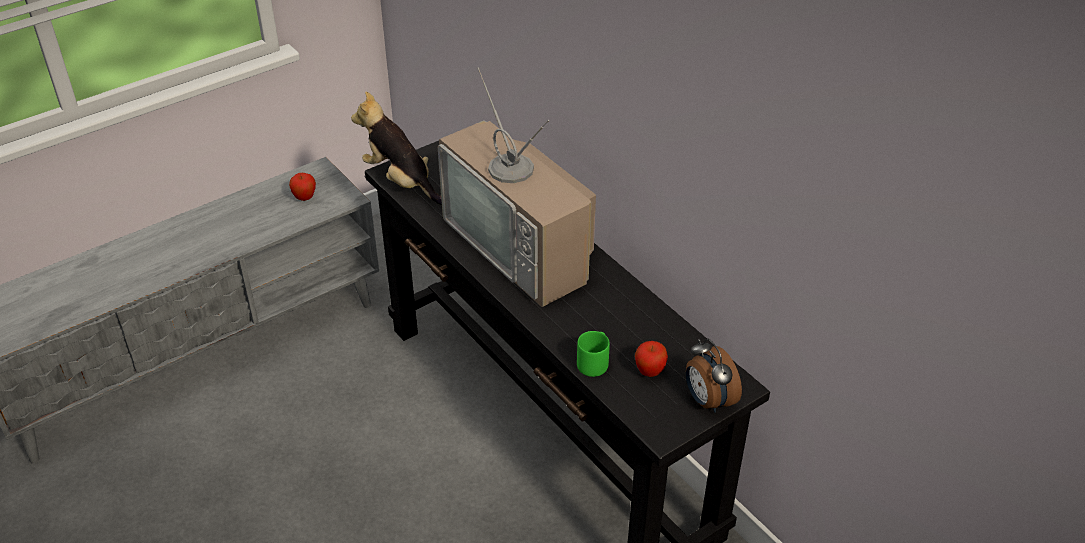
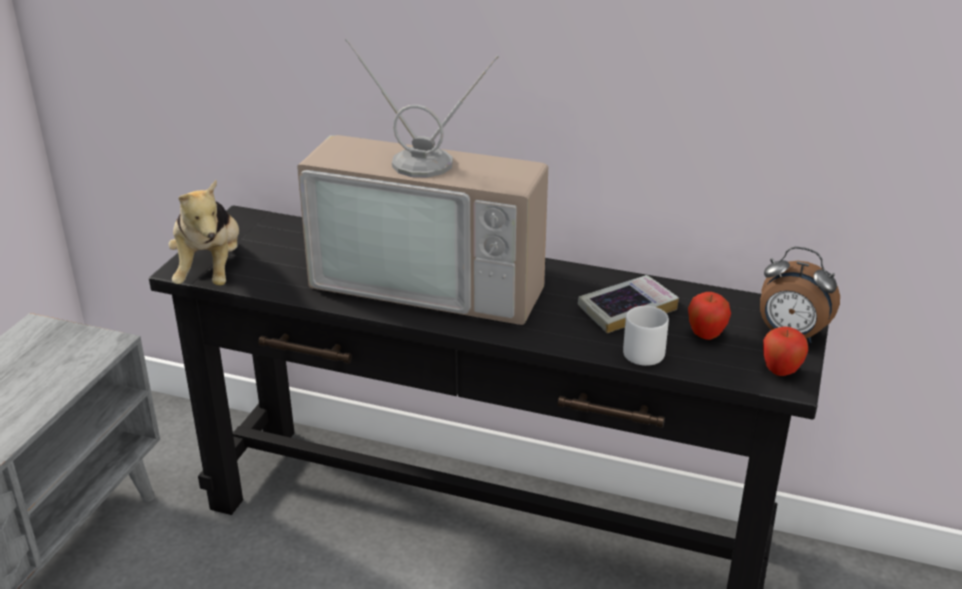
camera: 35 degrees left, 10 degrees down
(305, 198) = (44, 363): apple -> apple (780, 372)
(401, 181) = (210, 271): plush toy -> plush toy turned 105 degrees counterclockwise
(594, 363) = (642, 351): green mug -> grey mug
(621, 327) = (627, 309): none -> book

